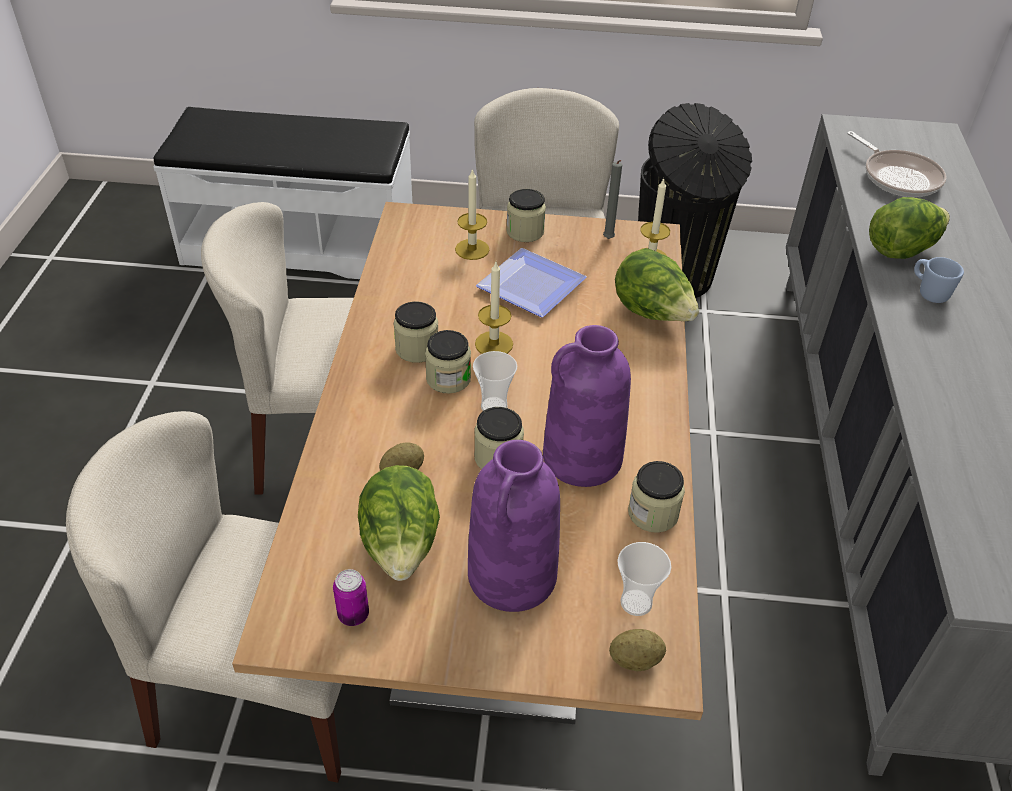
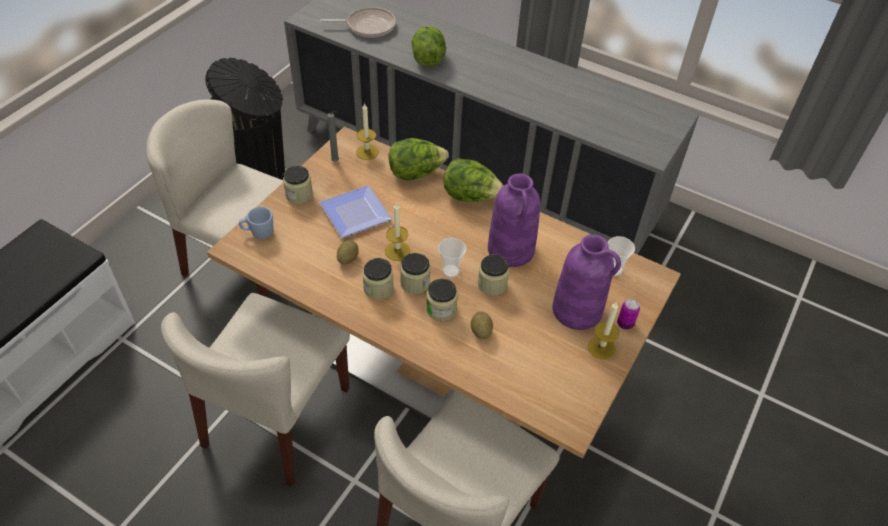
camera: 65 degrees left, 5 degrees up
(353, 615) = (574, 387): can -> can (625, 324)
(401, 546) = (536, 350): lettuce -> lettuce (470, 196)
(472, 249) = (298, 227): candle -> candle (601, 347)
(635, 660) = (646, 284): potato -> potato (348, 259)
(653, 513) = (562, 239): jar -> jar (441, 309)
(928, 292) = (466, 68): blue mug -> blue mug (258, 233)

